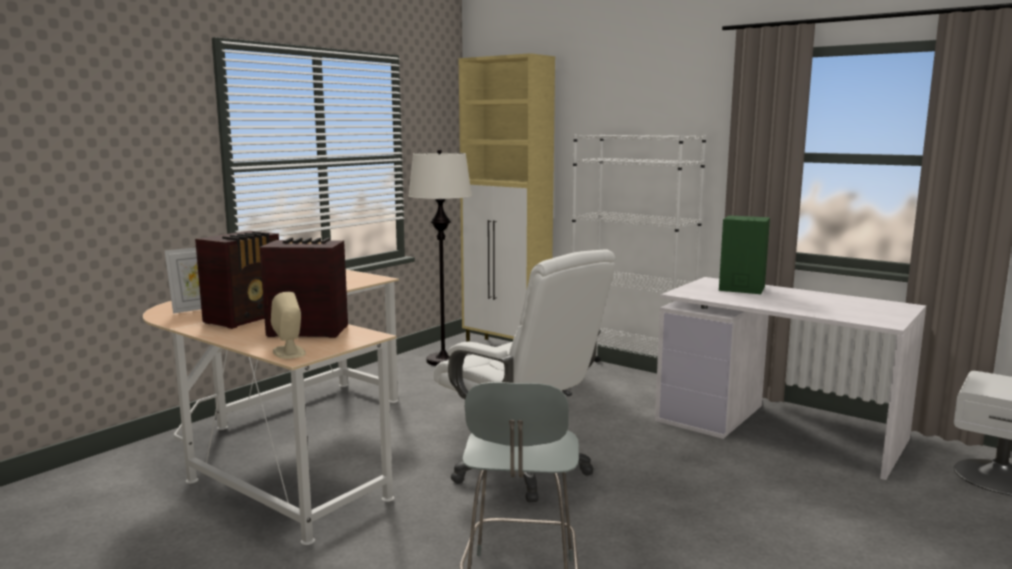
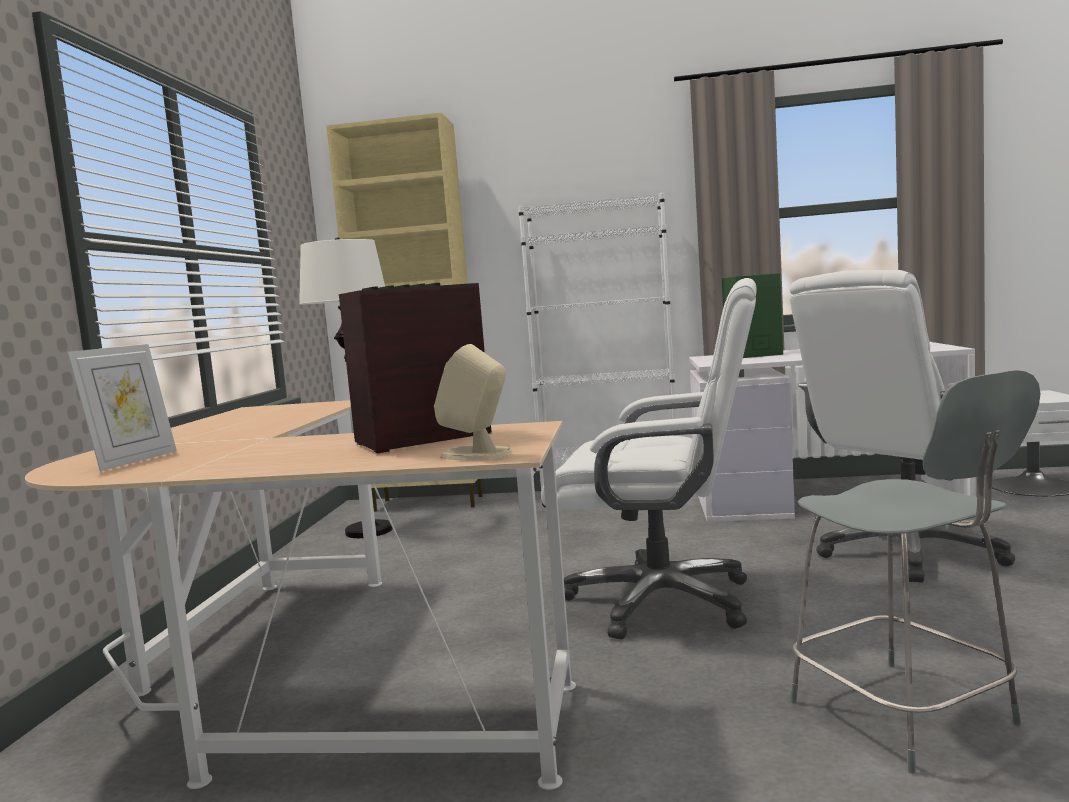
camera: 30 degrees left, 5 degrees down
(246, 318) = (268, 450): radio -> none
(749, 494) = (908, 552): none -> white office chair

